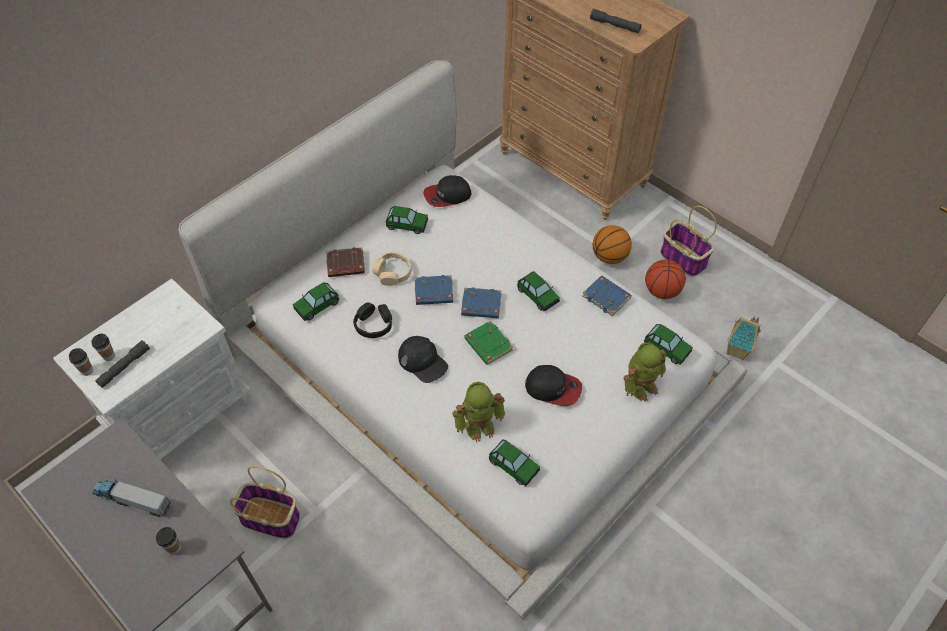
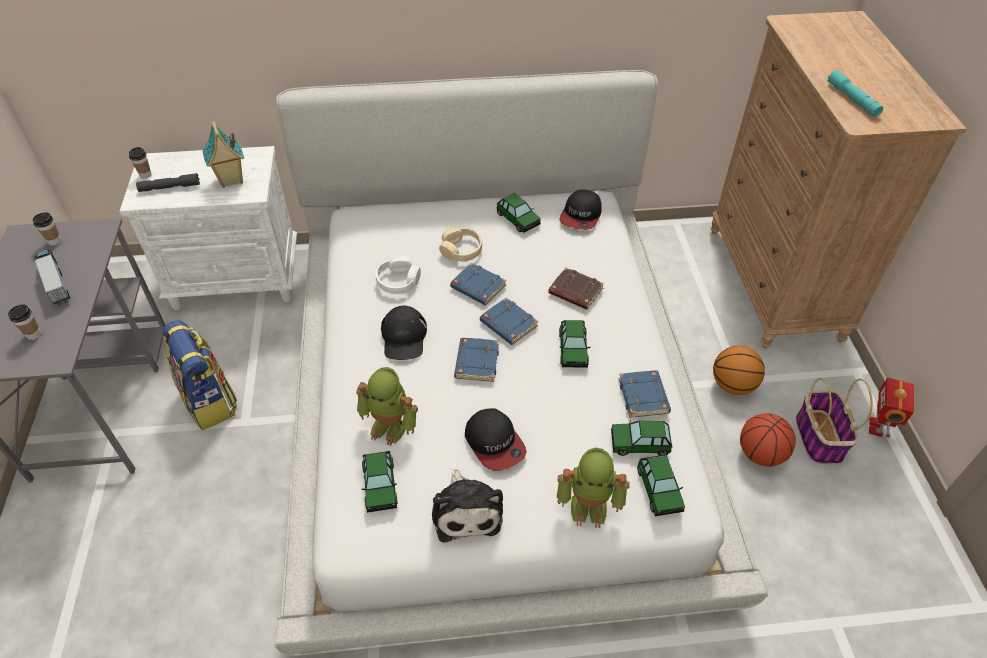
camera: 40 degrees right, 5 degrees down
(109, 356) = (170, 174): cup -> cup (54, 241)
(271, 518) = (210, 401): basket -> backpack
(317, 305) = (372, 238): toy car -> toy car (639, 443)
(345, 265) = (429, 221): brown book -> brown book (574, 292)
(374, 324) = (398, 281): black headphones -> white headphones
(447, 195) = (581, 215): cap -> cap turned 90 degrees counterclockwise
(487, 345) = (476, 362): green book -> blue book
(578, 440) = (466, 510): none -> plush toy
(615, 25) = (852, 99): grey flashlight -> turquoise flashlight
(707, 231) = (877, 428): none -> toy robot
(737, 351) = (794, 575): toy house -> toy house (230, 180)

